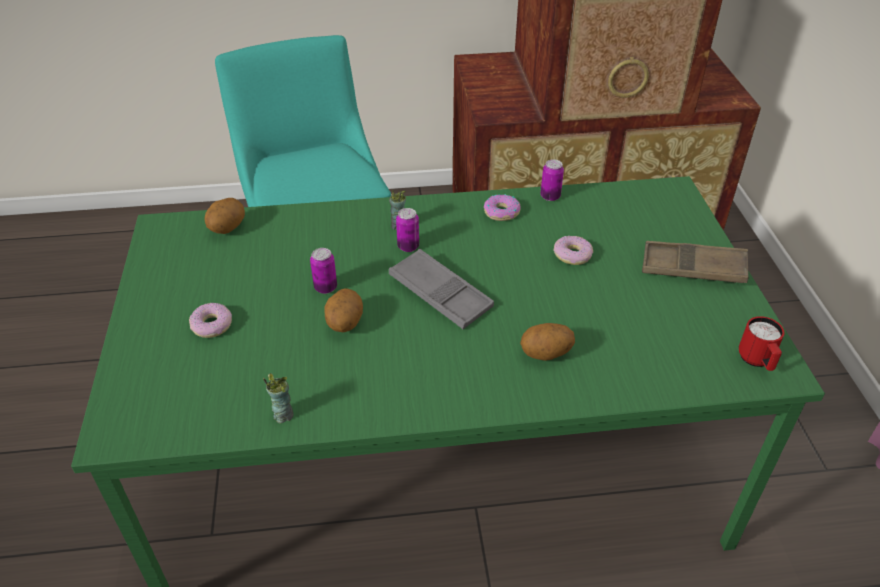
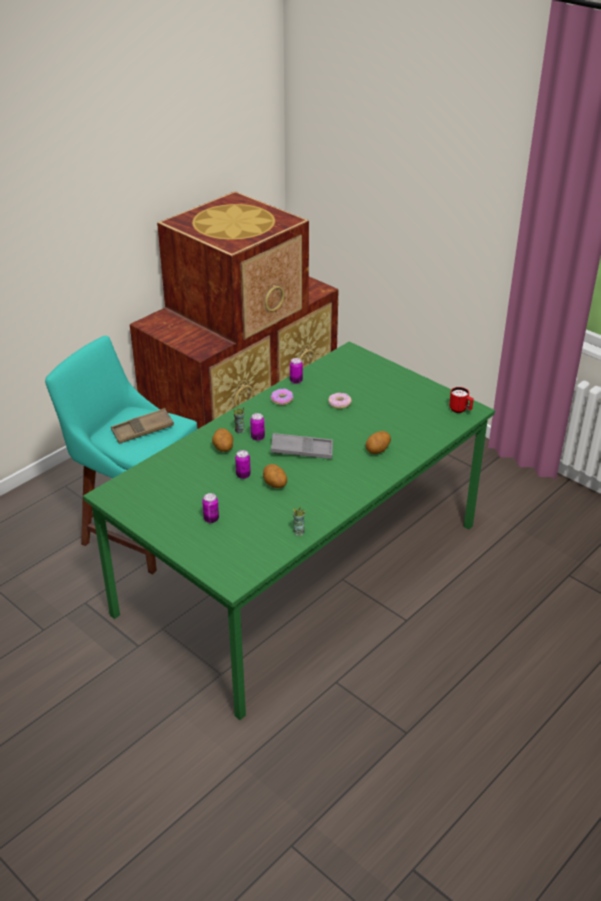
camera: 40 degrees left, 5 degrees down
(212, 325) = (211, 519): donut -> can
(227, 228) = (148, 476): potato -> potato (223, 448)
(693, 268) = (397, 384): brown tray -> brown tray (142, 430)

